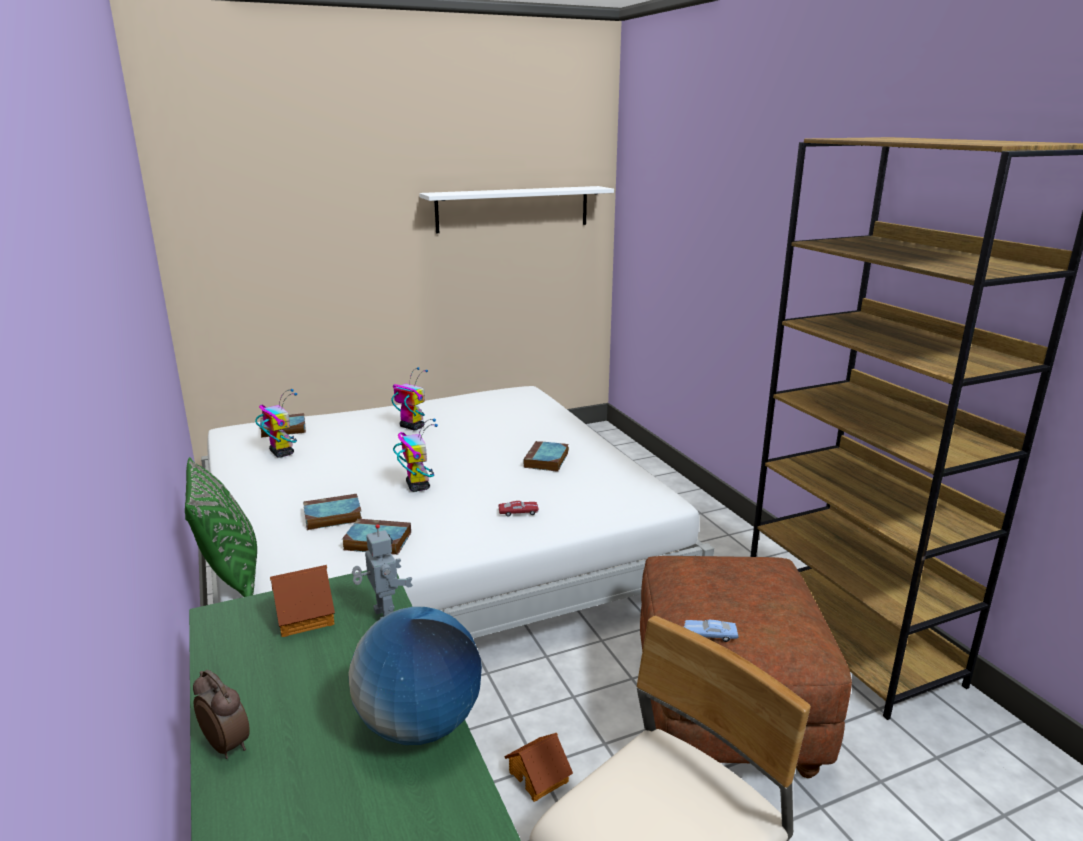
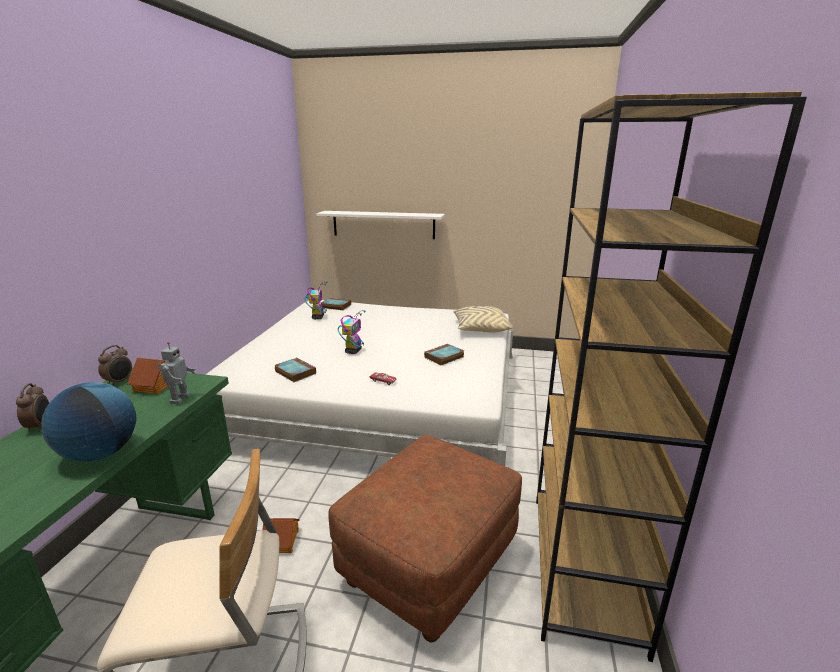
camera: 35 degrees right, 0 degrees up
(225, 634) = (120, 382): none -> alarm clock
(231, 574) = (219, 367): green pillow -> none
(331, 516) = (294, 354): book -> none
(411, 427) = (400, 320): toy robot -> none
(513, 209) = (516, 189): white shelf -> white shelf (383, 224)
(535, 413) = (481, 329): none -> beige pillow
(709, 635) = (374, 494): blue toy car -> none

